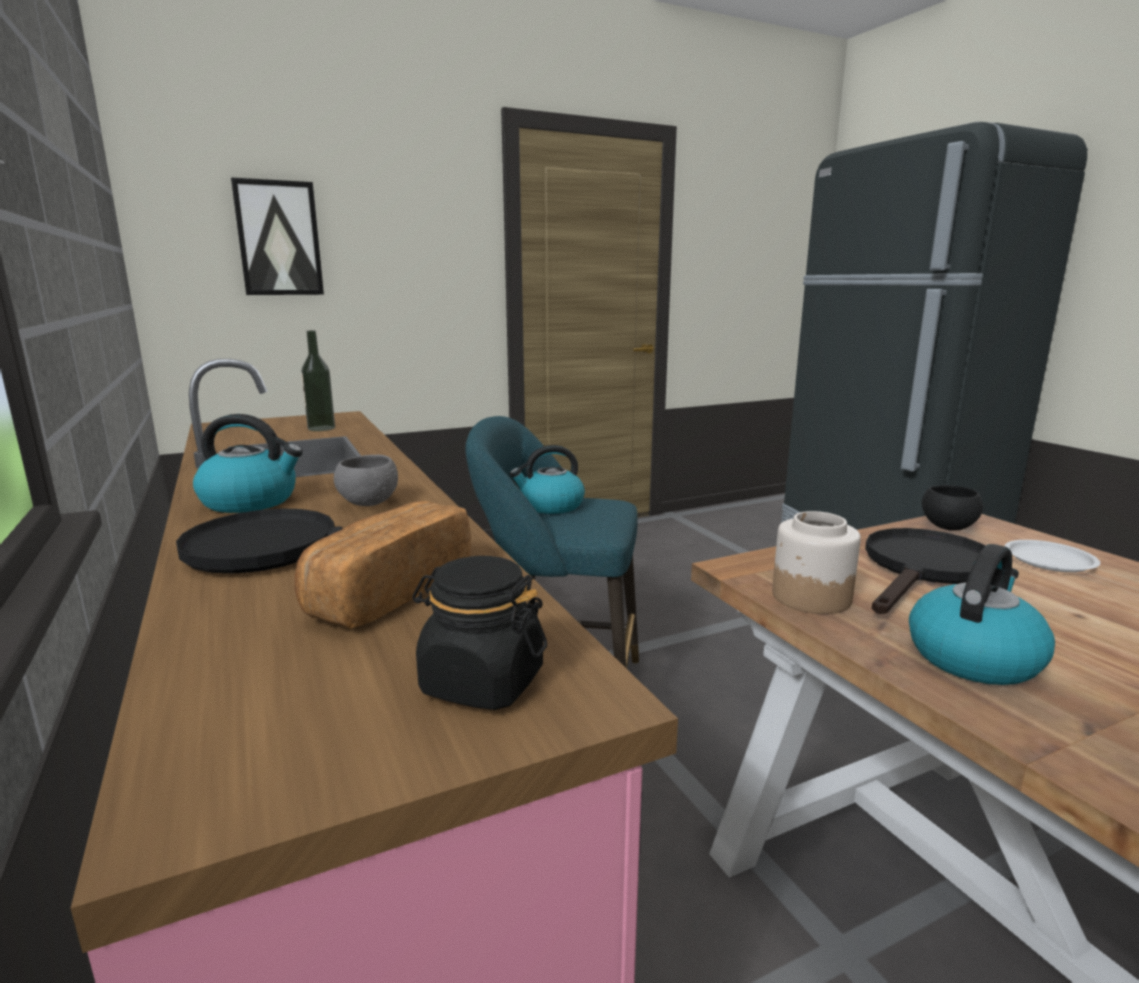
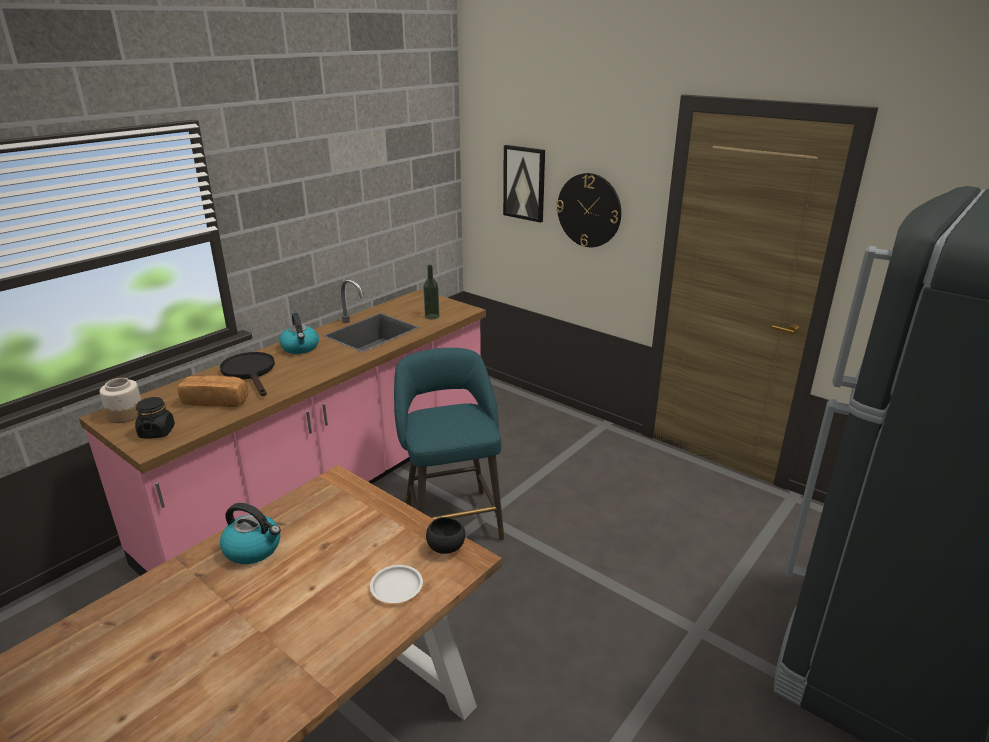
camera: 65 degrees right, 10 degrees up
(368, 503) = (308, 368): grey bowl -> none
(399, 264) = (589, 210): none -> wall clock
(550, 506) = (451, 413): kettle -> none
(810, 597) = (306, 502): jar -> jar (126, 414)
(924, 570) = (358, 536): black frying pan -> none

